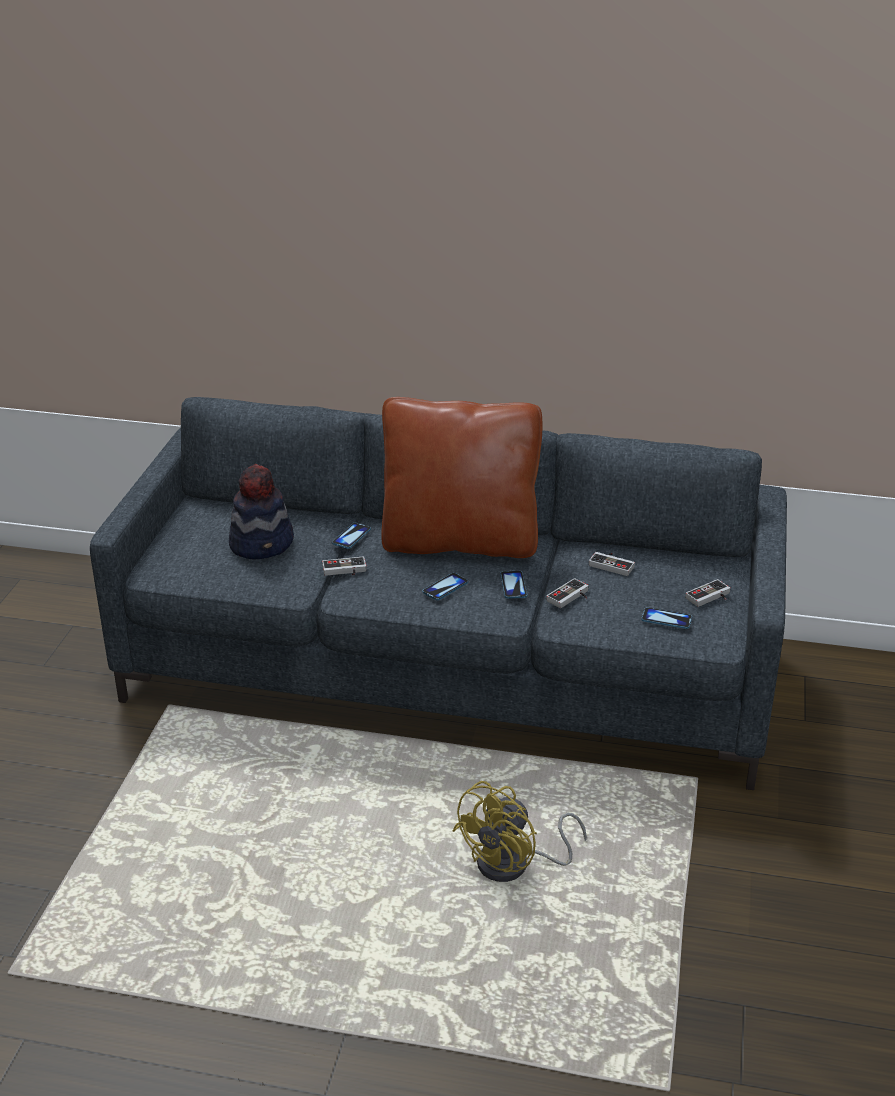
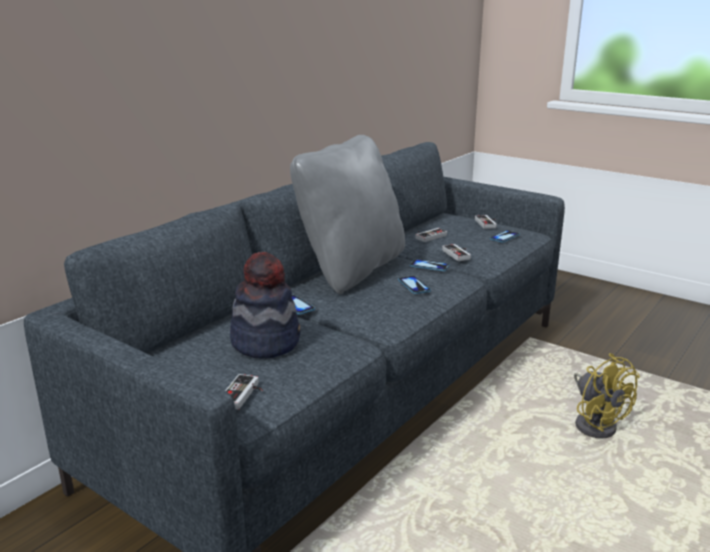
camera: 65 degrees left, 10 degrees down
(344, 571) = (350, 317): game controller -> game controller (244, 395)
(460, 542) = (352, 270): brown pillow -> grey pillow

